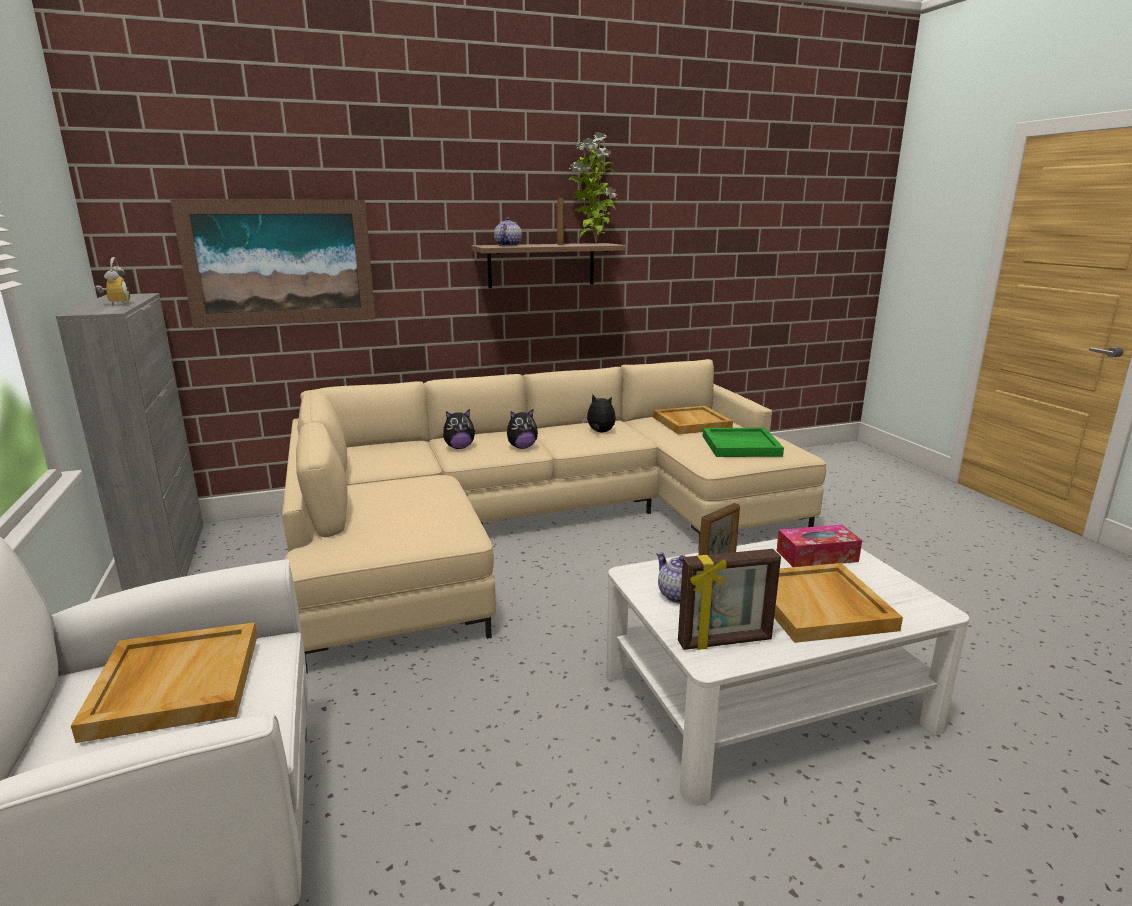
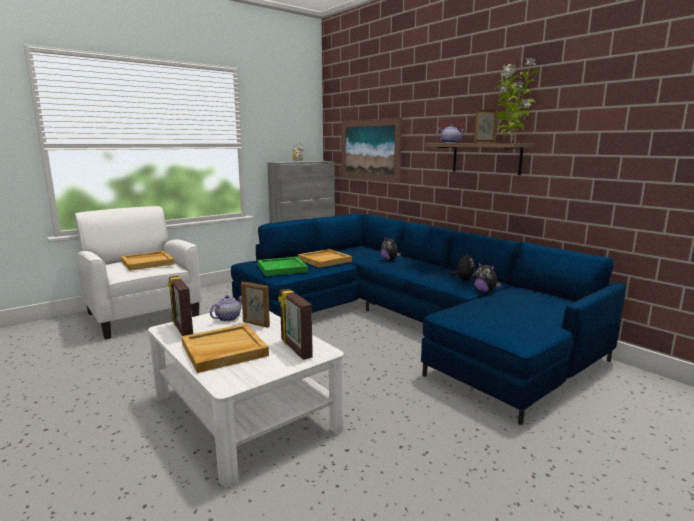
camera: 70 degrees right, 5 degrees down
(522, 447) = (407, 269): plush toy -> plush toy (485, 291)
(537, 526) = (403, 323): beige sofa -> blue sofa
(690, 423) = (533, 300): beige tray -> beige tray (324, 260)
(741, 445) = (501, 318): green tray -> green tray (282, 268)
(817, 556) = (295, 349): tissue box -> picture frame

